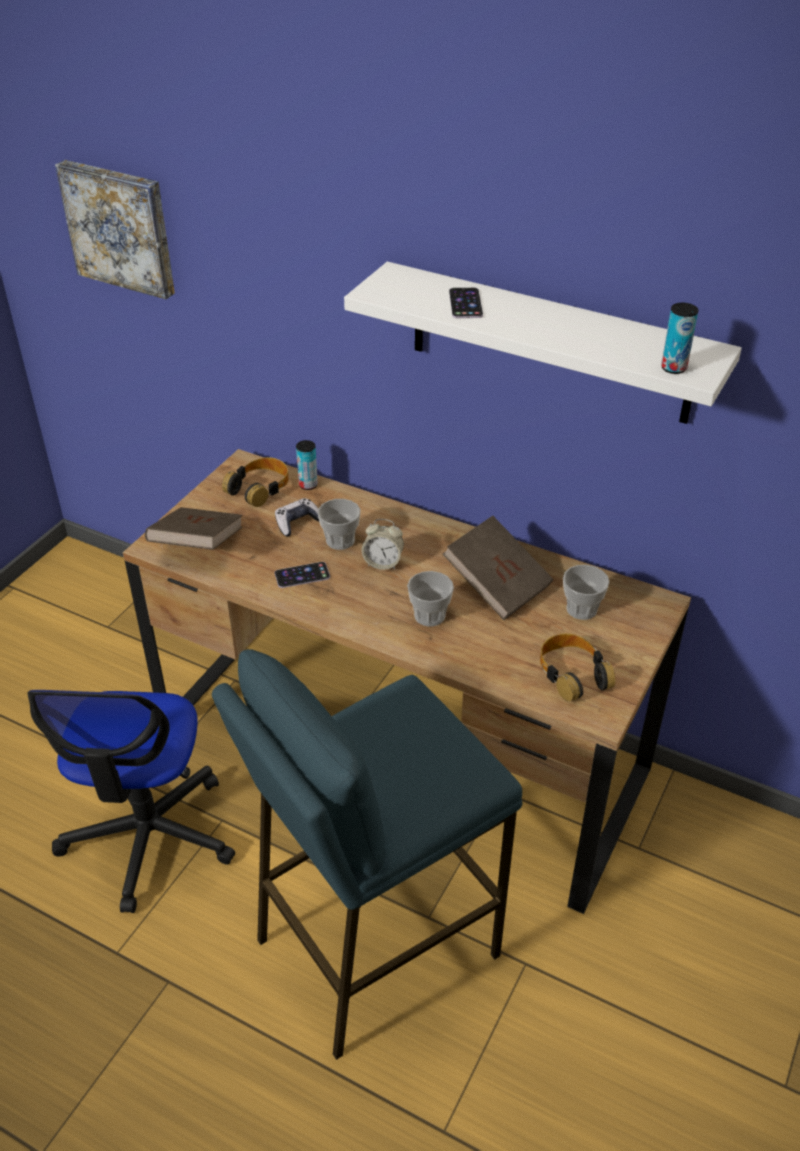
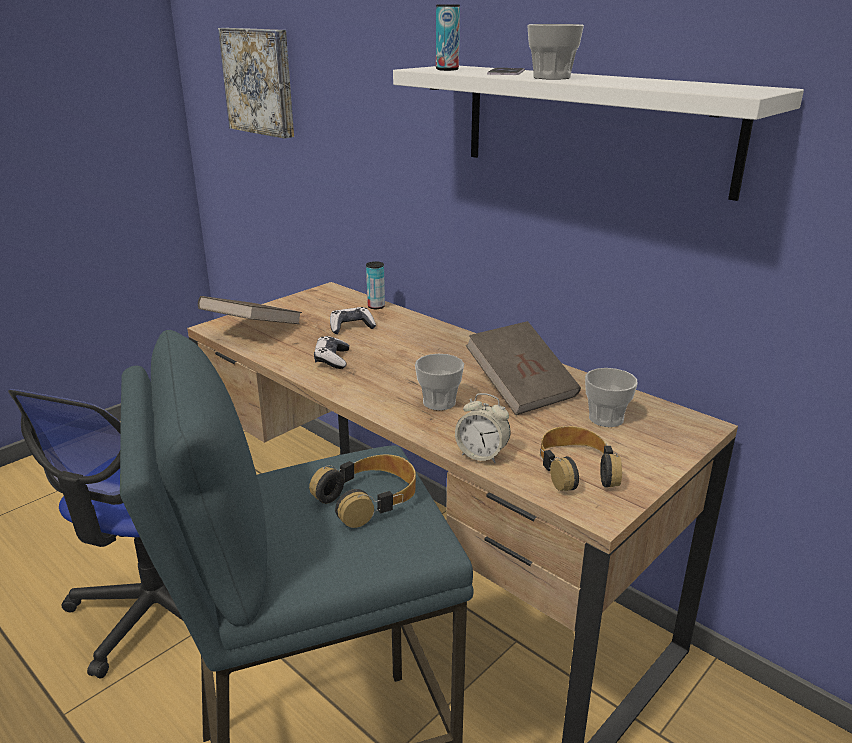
camera: 15 degrees right, 15 degrees down
(259, 488) = (332, 304): headphones -> headphones (368, 498)
(302, 575) = (332, 359): phone -> game controller
(340, 540) = (382, 342): cup -> cup (551, 77)
(383, 563) = (414, 361): alarm clock -> alarm clock (482, 455)
(673, 368) = (714, 90): can -> can (447, 70)

